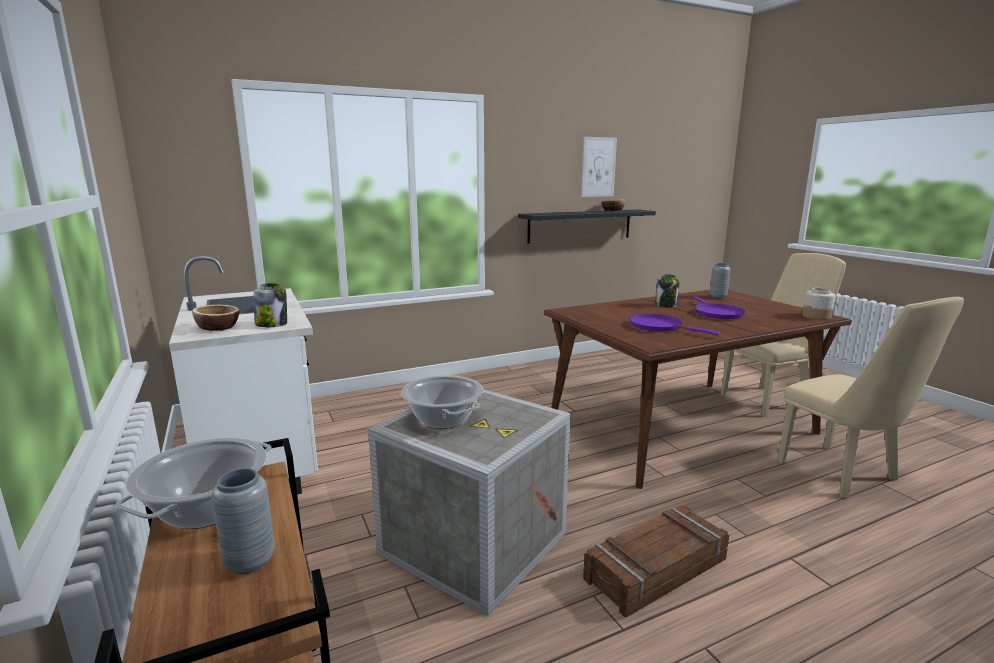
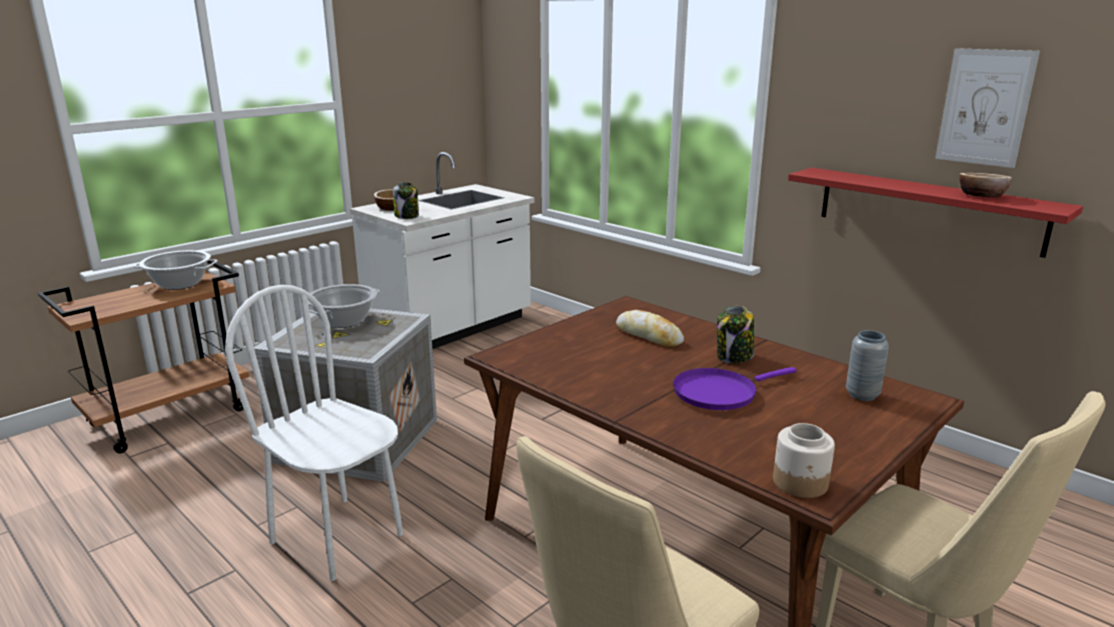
camera: 70 degrees right, 5 degrees up
(250, 562) = (128, 302): grey vase -> none
(580, 225) = (928, 210): black shelf -> red shelf
(627, 313) = (649, 336): none -> bread
(655, 569) = (338, 537): crate -> white chair
(659, 327) = (593, 356): purple frying pan -> none

